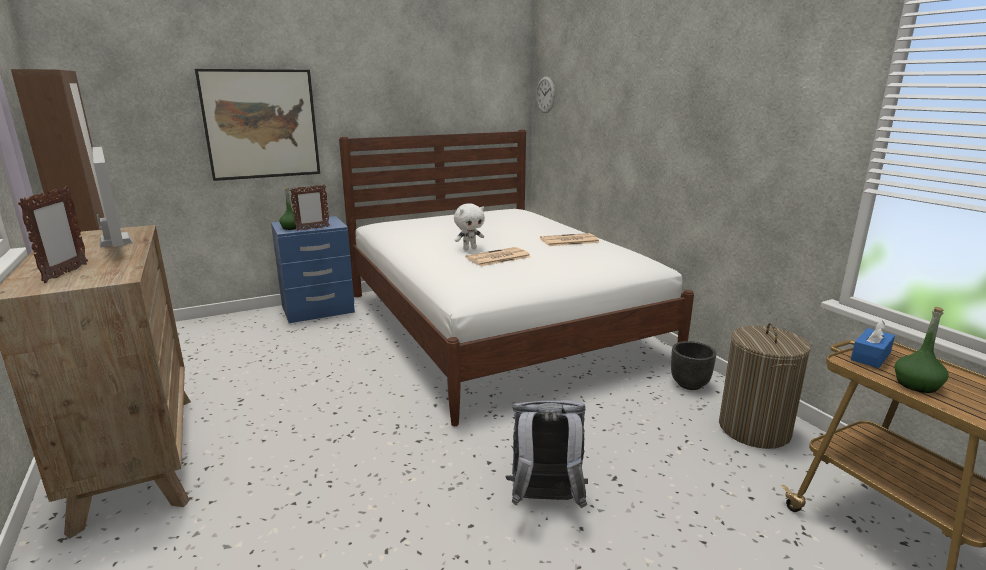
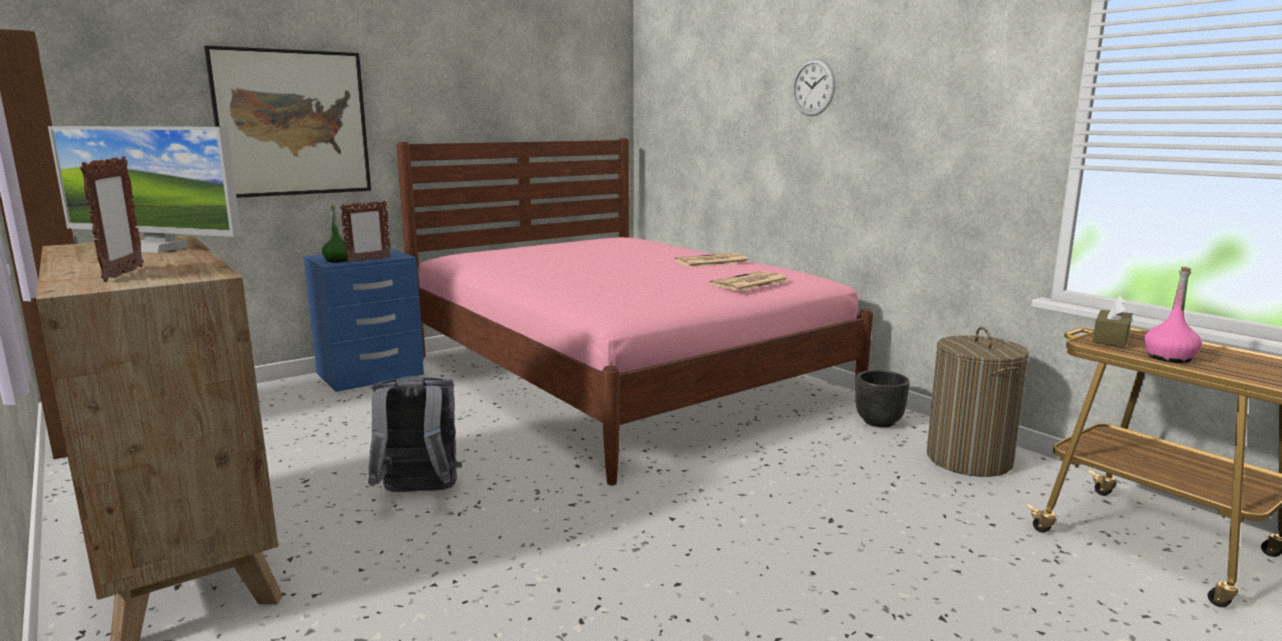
camera: 10 degrees left, 5 degrees down
(115, 241) = (156, 248): monitor -> monitor turned 150 degrees clockwise
(469, 248) = (593, 272): white plush toy -> none
(497, 258) = (635, 279): newspaper -> newspaper (749, 283)
(497, 325) = (620, 378): white bed -> pink bed
(545, 95) = (653, 94): wall clock -> wall clock (813, 87)
(545, 501) = (758, 550): grey backpack -> grey backpack (418, 494)
(870, 356) = (1110, 338): blue tissue box -> brown tissue box
(917, 385) = (1169, 357): green bottle -> pink bottle

